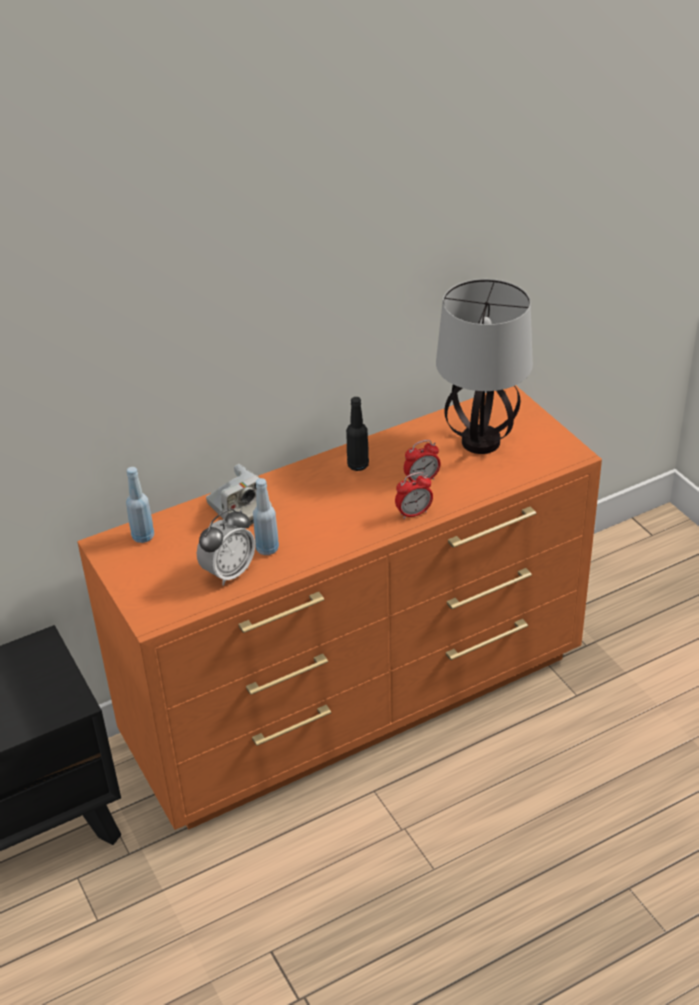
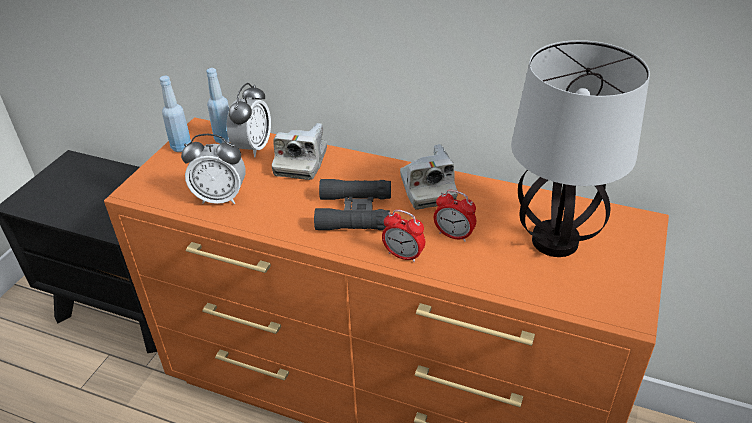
camera: 50 degrees right, 0 degrees up
(180, 526) = (253, 147): none -> alarm clock
(267, 549) = (268, 201): blue bottle -> blue bottle (181, 147)
(338, 512) = (354, 212): none -> black binoculars
(358, 465) = (427, 189): black bottle -> camera

